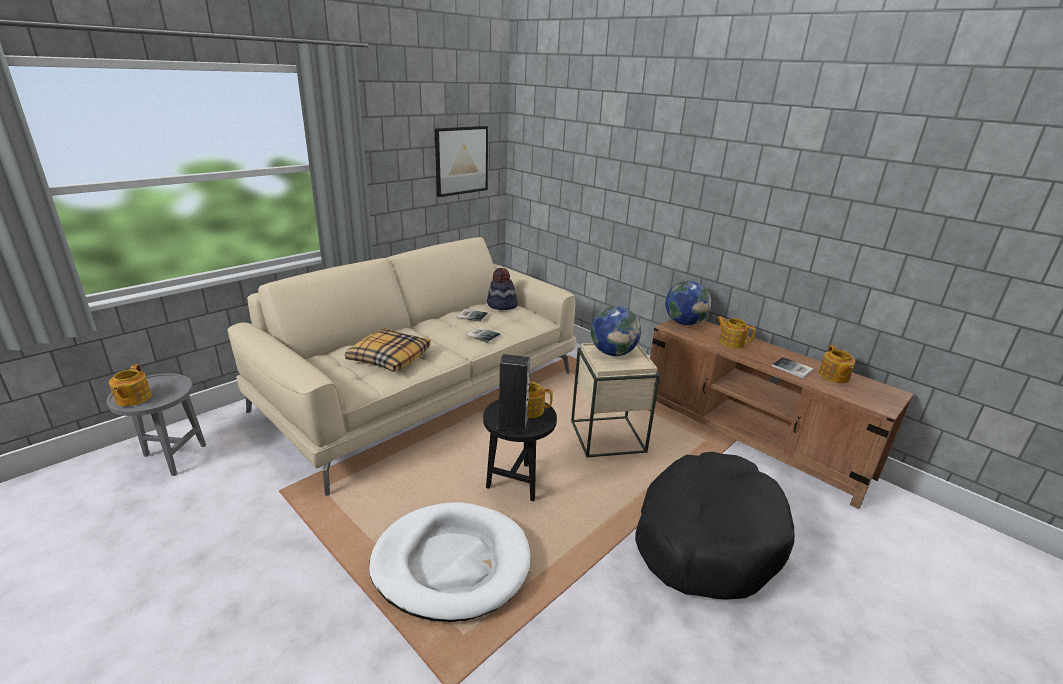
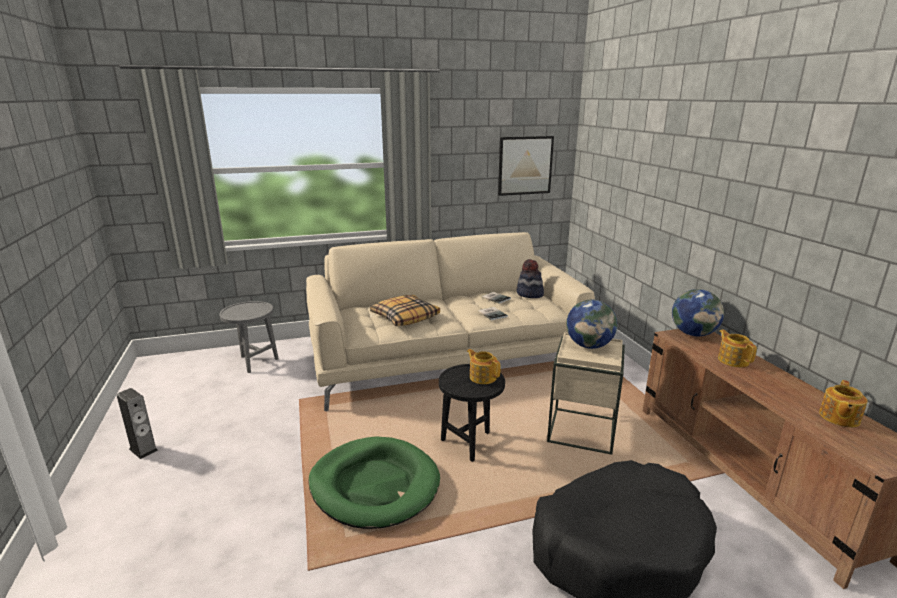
camera: 30 degrees right, 5 degrees down
(133, 398) = (234, 312): teapot -> none
(451, 563) = (374, 485): white dog bed -> green dog bed
(513, 425) = (458, 385): speaker -> speaker (143, 449)
(793, 369) = (787, 399): book -> none

